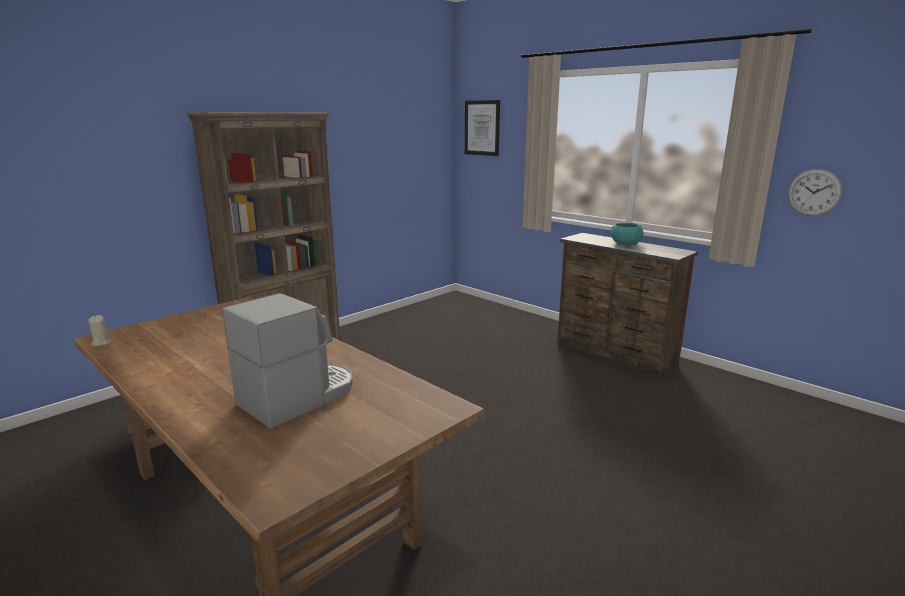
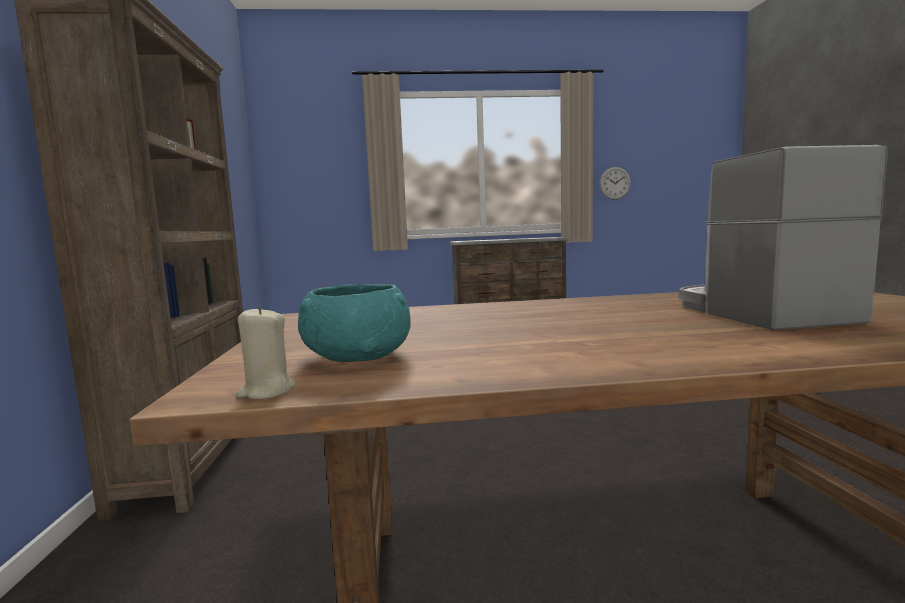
camera: 50 degrees left, 10 degrees down
(482, 128) = (295, 151): picture -> none
(626, 244) = (506, 239): turquoise bowl -> turquoise bowl (358, 356)

